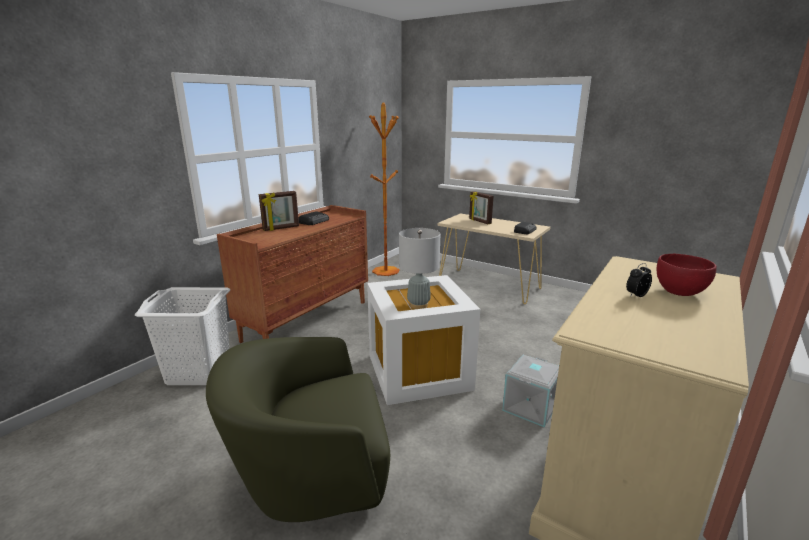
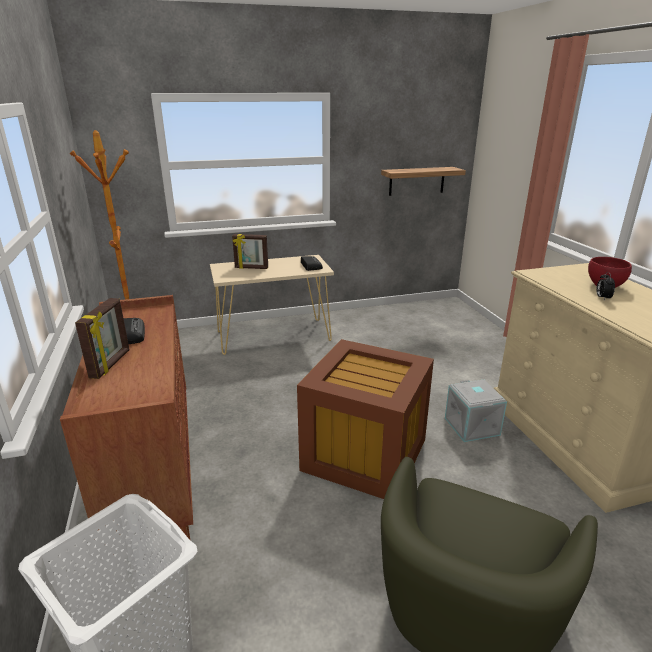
camera: 50 degrees left, 5 degrees up
(418, 304) = (380, 382): grey table lamp -> none
(419, 371) = (364, 453): white storage box -> brown storage box
(685, 172) = (416, 181): none -> shelf

